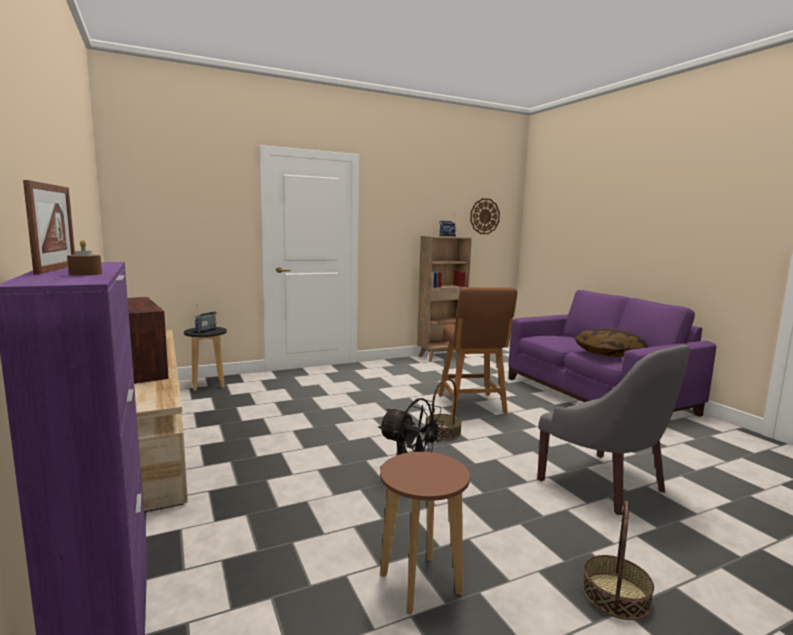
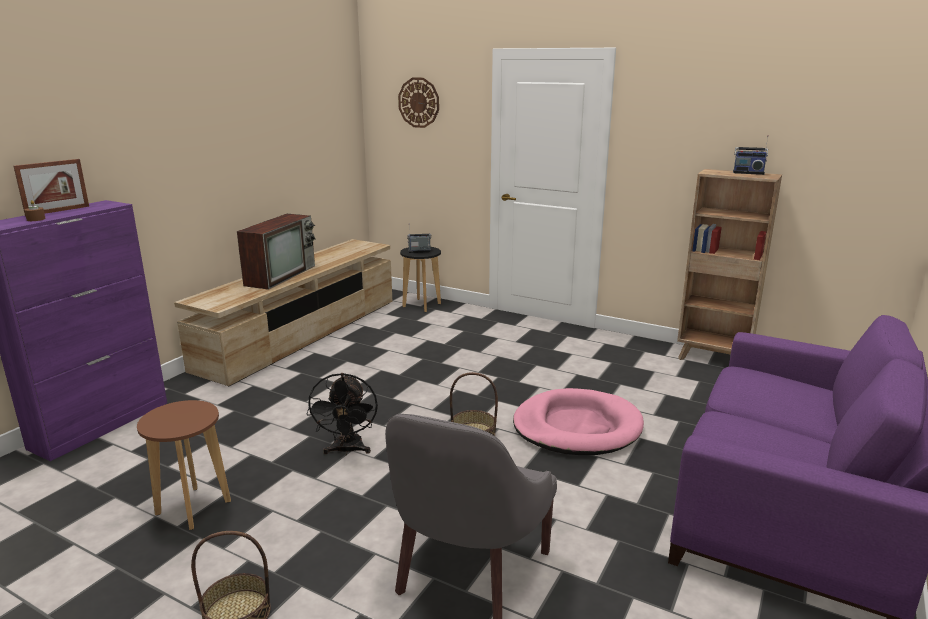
camera: 55 degrees right, 10 degrees up
(472, 405) = (577, 427): brown stool -> pink dog bed
(484, 216) = (849, 141): wall clock -> wall clock (419, 102)
(608, 353) = (747, 437): pillow -> none

